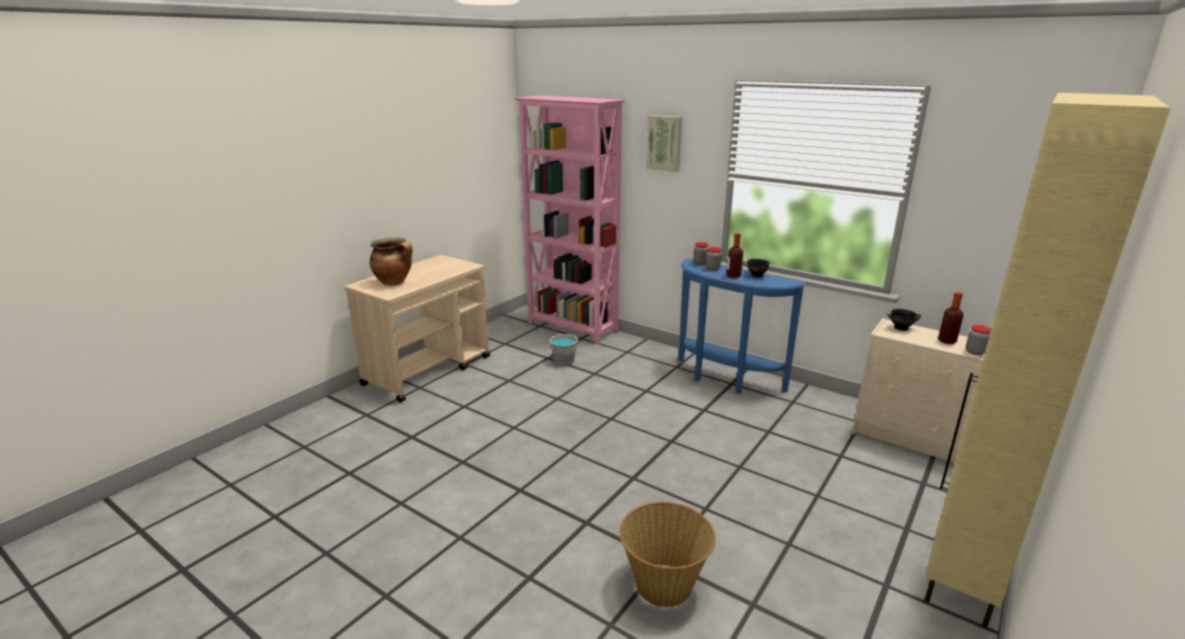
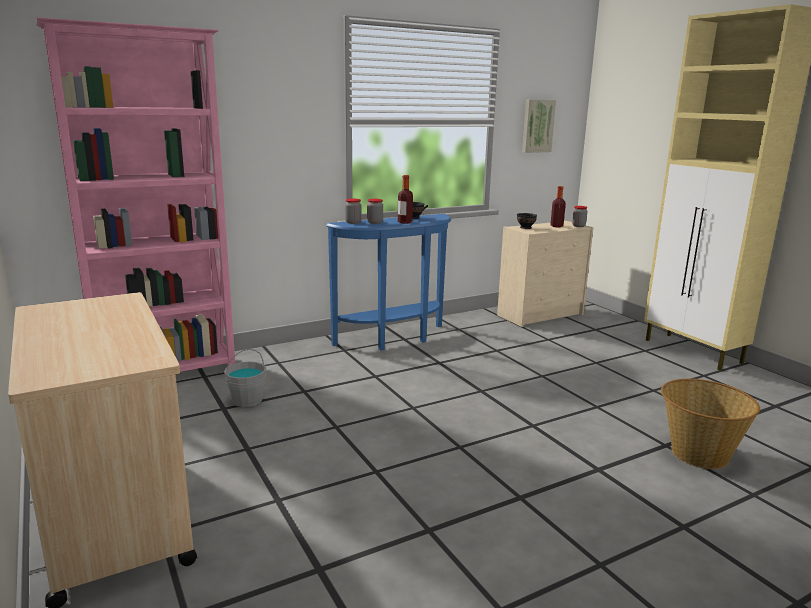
camera: 65 degrees left, 5 degrees down
(394, 282) = (93, 351): cooking pot -> none
(664, 143) = (265, 91): picture -> picture (537, 126)

